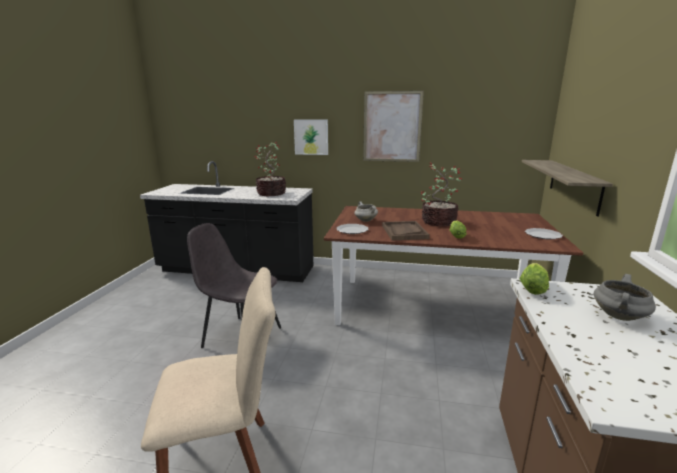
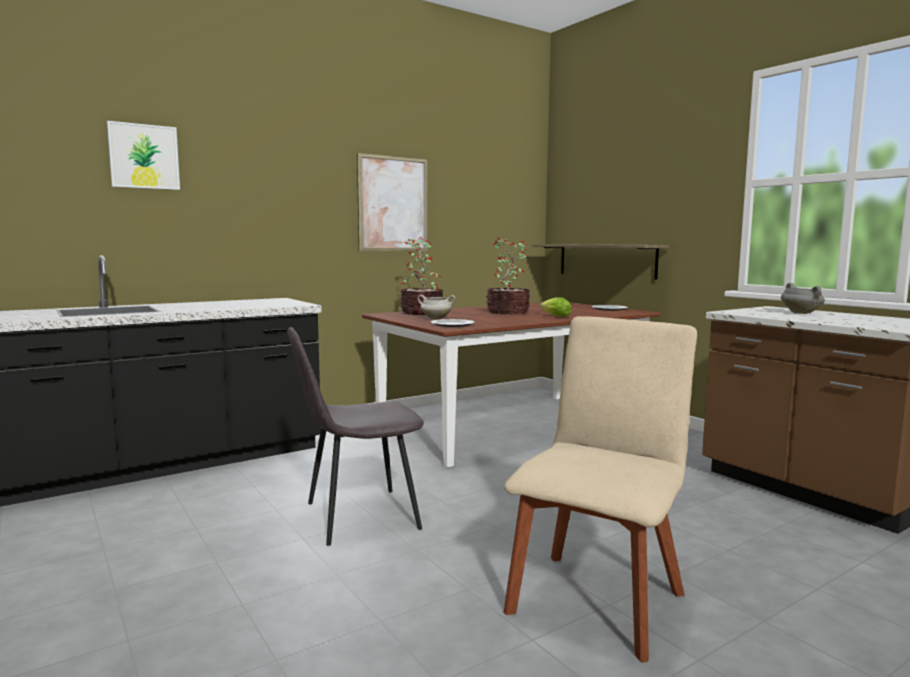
camera: 45 degrees left, 10 degrees down
(271, 193) = (248, 304): potted plant -> potted plant (421, 312)
(311, 137) = (281, 215): picture -> picture (144, 156)
(404, 232) = (505, 320): brown tray -> none
(533, 287) = (732, 312): lettuce -> none

